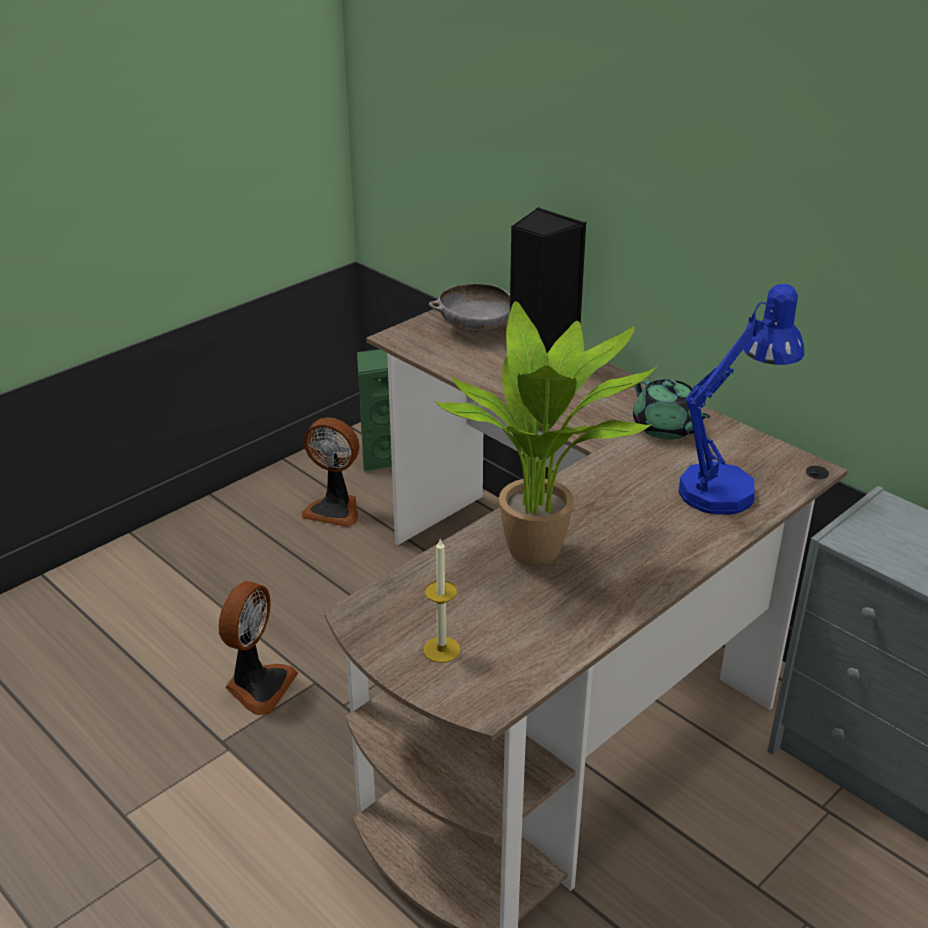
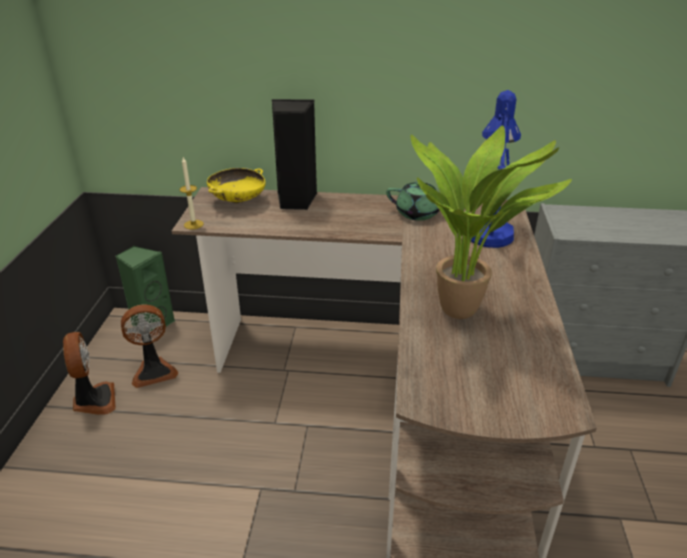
camera: 40 degrees left, 0 degrees up
(258, 686) = (225, 515): fan -> fan (94, 400)
(441, 649) = (497, 394): candle -> candle (193, 224)
(475, 328) = (238, 200): grey bowl -> yellow bowl

